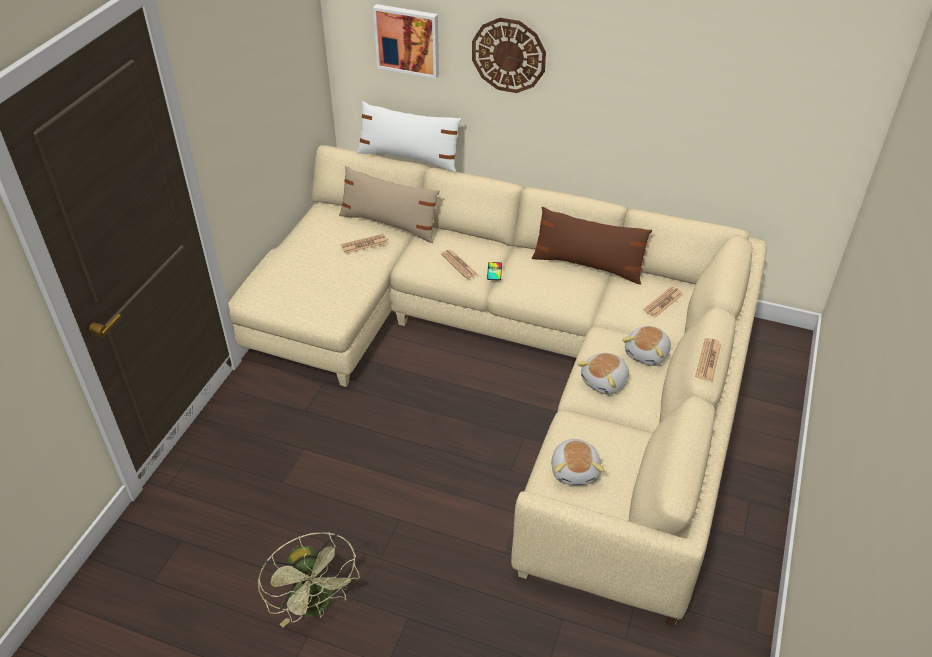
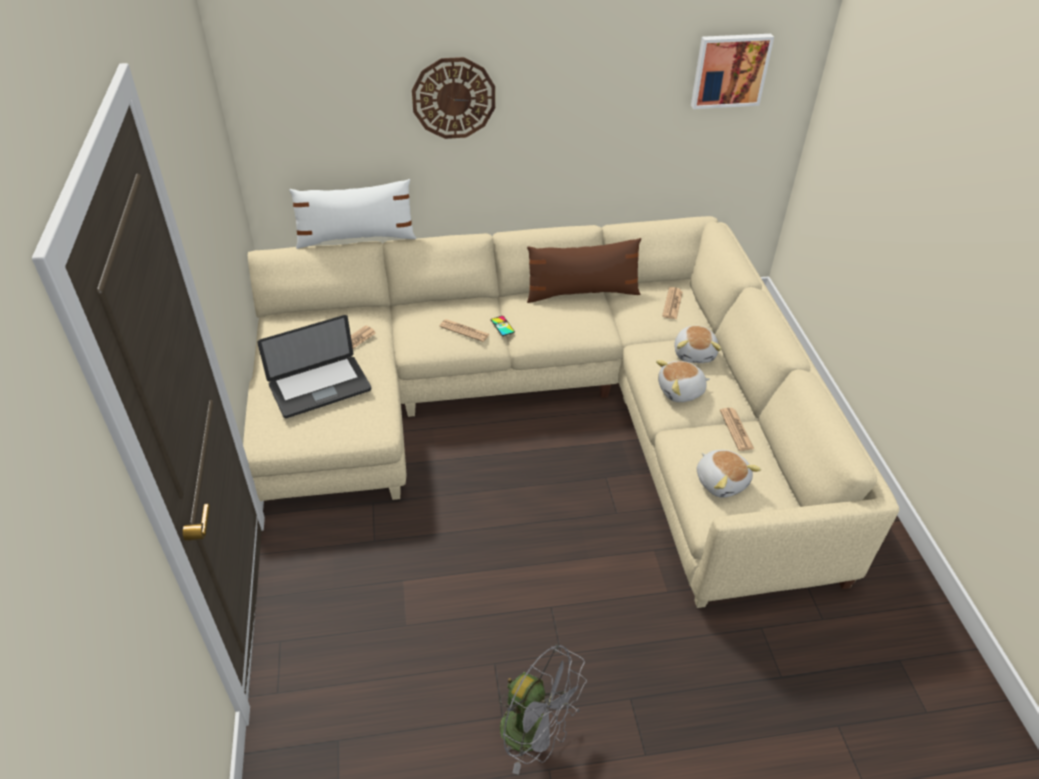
camera: 30 degrees left, 0 degrees up
(314, 271) = (320, 388): none -> laptop
(316, 605) = (535, 733): green fan -> grey fan
(389, 224) = (362, 314): beige pillow -> none
(408, 40) = (334, 106): picture -> picture (729, 70)
(605, 381) = (681, 391): plush toy -> plush toy turned 60 degrees clockwise
(708, 360) = (781, 335): newspaper -> newspaper (736, 430)

